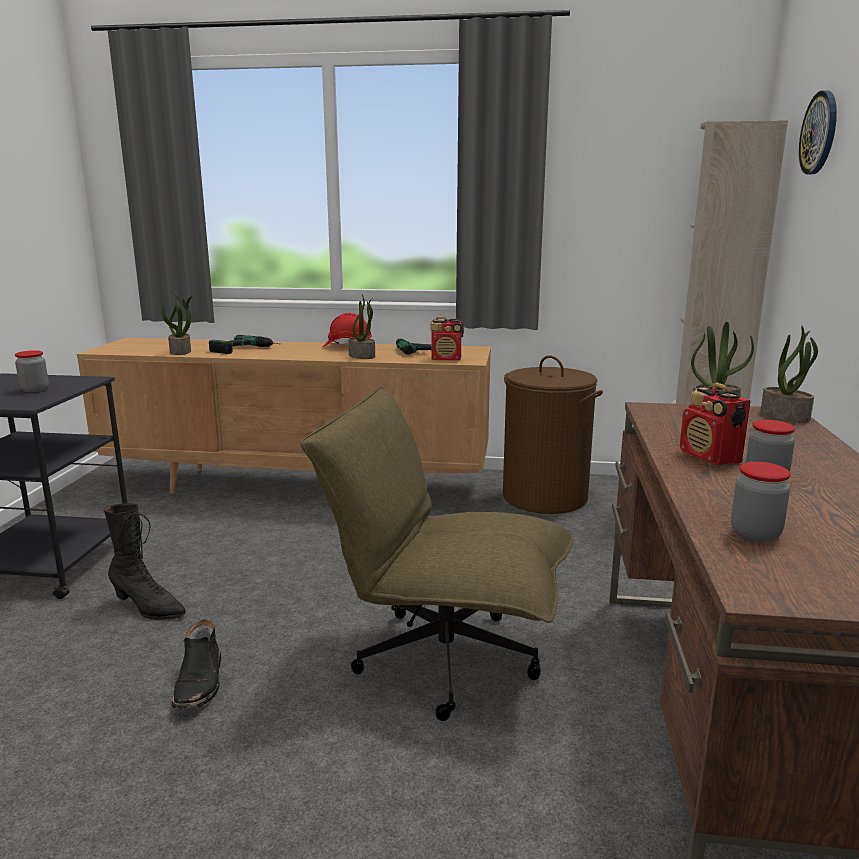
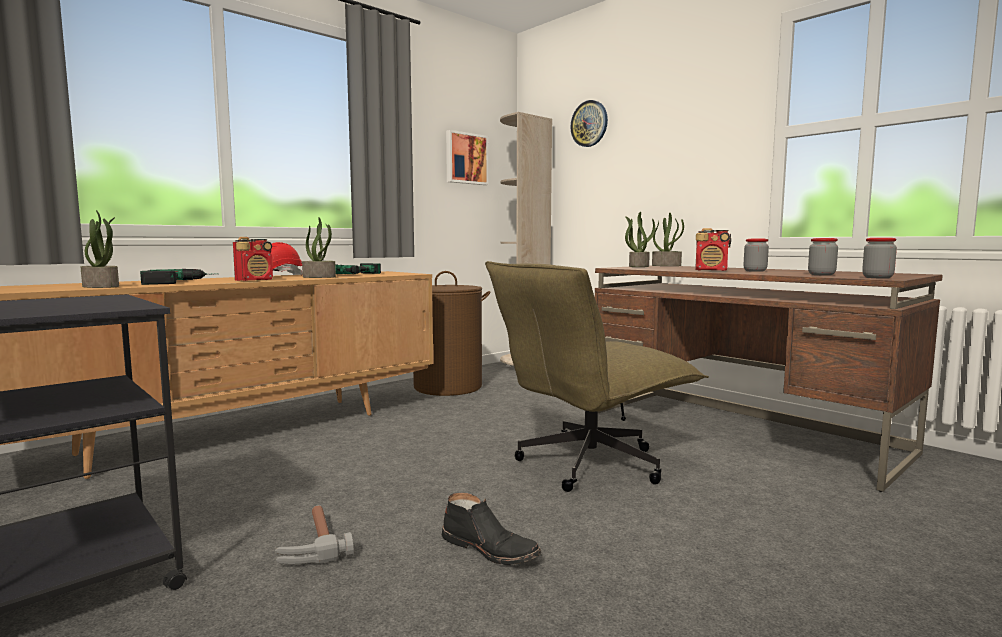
camera: 50 degrees left, 10 degrees down
(35, 389) = (67, 303): jar -> jar (877, 277)
(148, 608) = (311, 543): black boot -> hammer
(446, 359) = (392, 274): radio -> radio (255, 280)
(652, 191) = (466, 158): none -> picture

